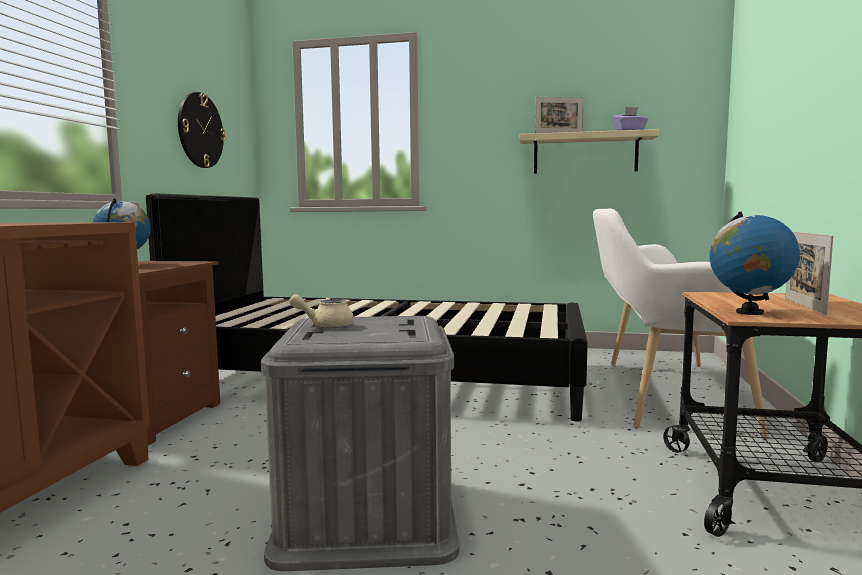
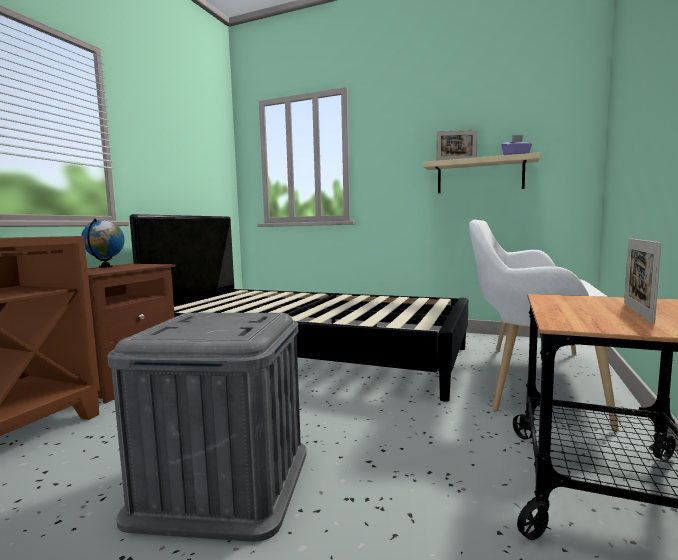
camera: 10 degrees right, 0 degrees up
(200, 130) = (185, 168): wall clock -> none
(326, 325) = (188, 321): beige teapot -> none
(749, 312) = (570, 319): globe -> none

